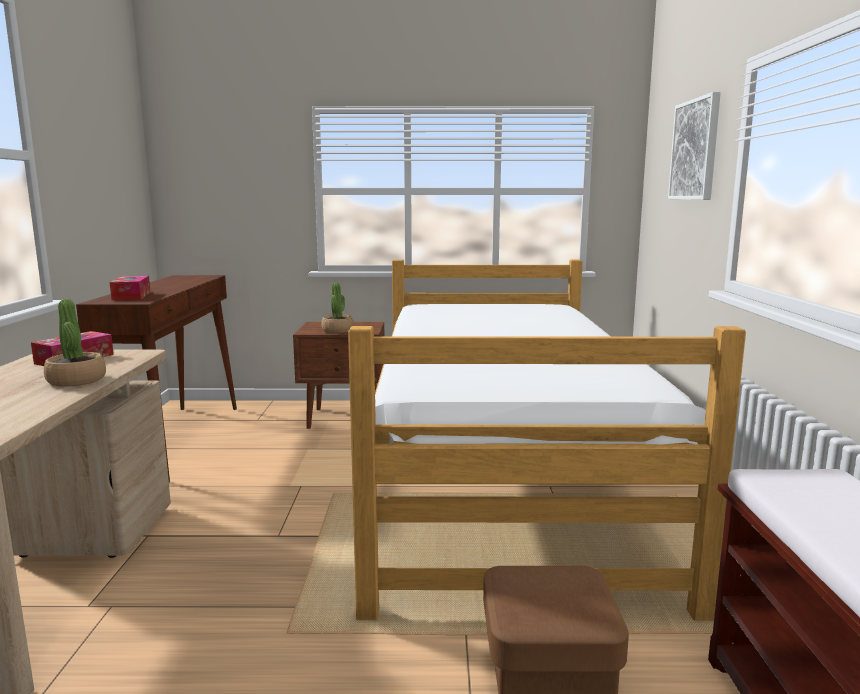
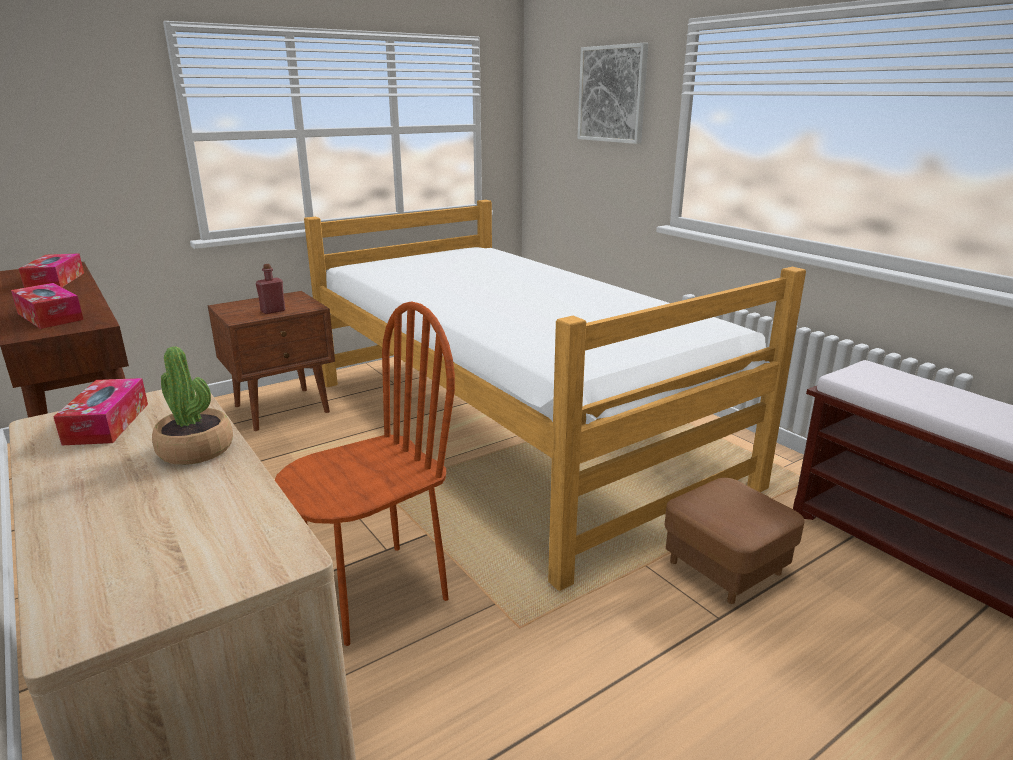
camera: 35 degrees left, 10 degrees up
(183, 282) = (55, 281): none -> tissue box
(230, 561) = (375, 592): none -> brown chair
(337, 330) = (273, 311): potted plant -> red bottle

